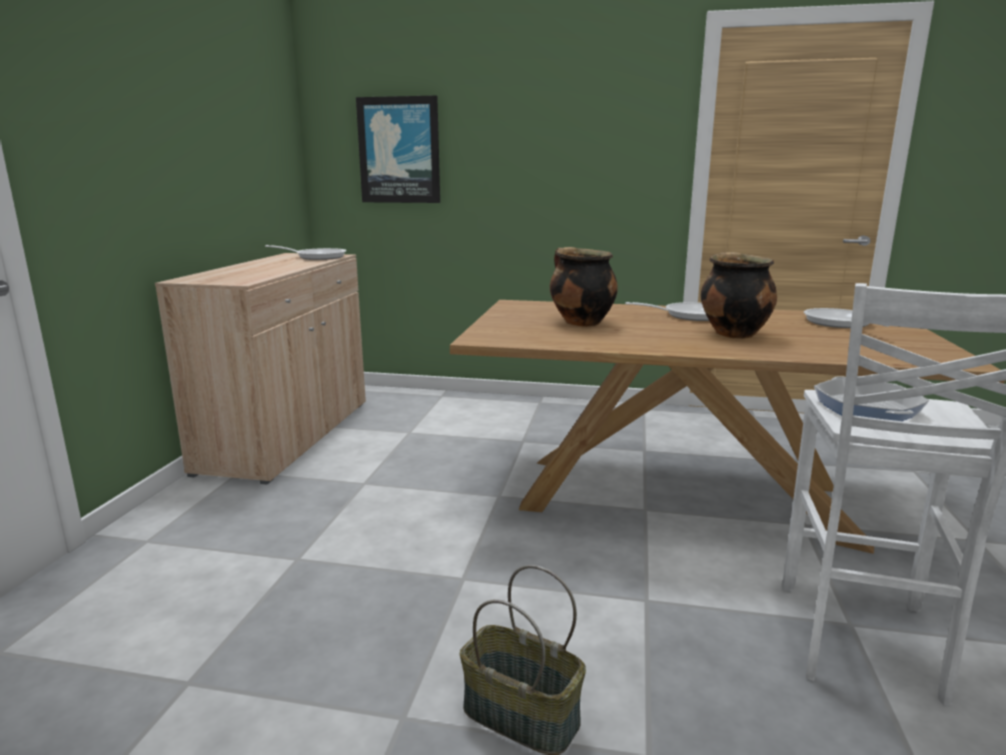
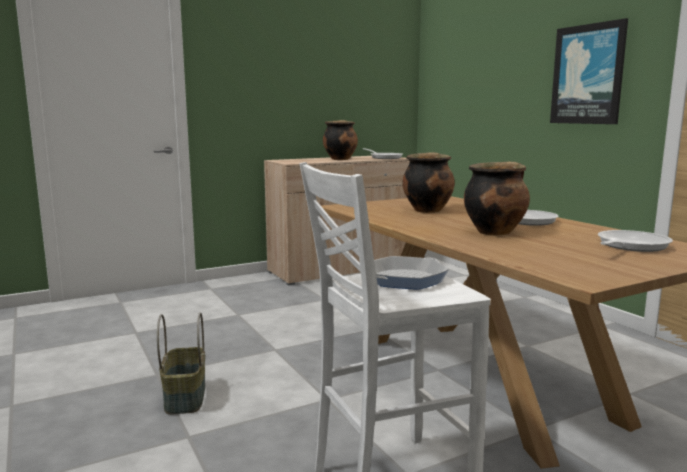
camera: 50 degrees right, 5 degrees down
(274, 266) = (340, 159): none -> cooking pot
(399, 150) = (464, 86): picture -> picture (588, 74)

